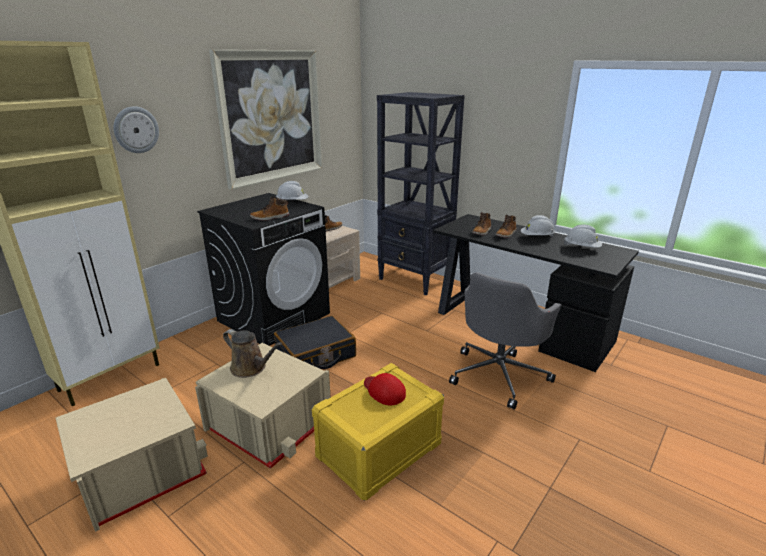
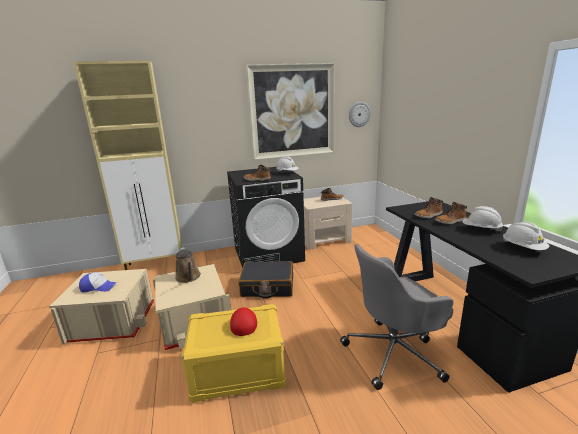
camera: 35 degrees right, 5 degrees down
(122, 424) = (98, 287): none -> cap
(136, 130) = (191, 116): wall clock -> wall clock (359, 114)
(415, 279) = (395, 252): black bookcase -> none

